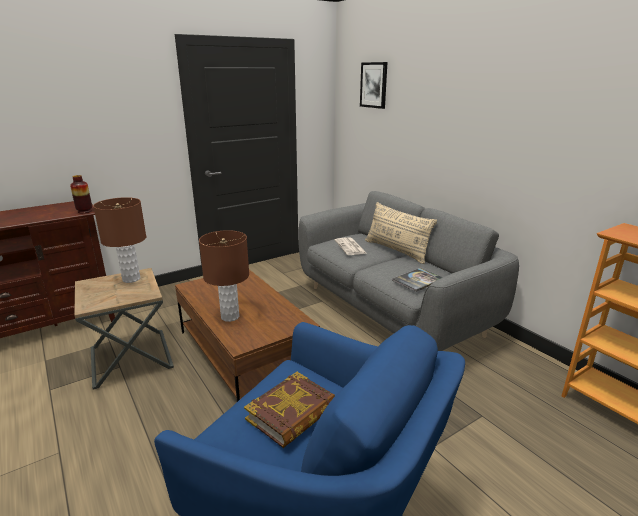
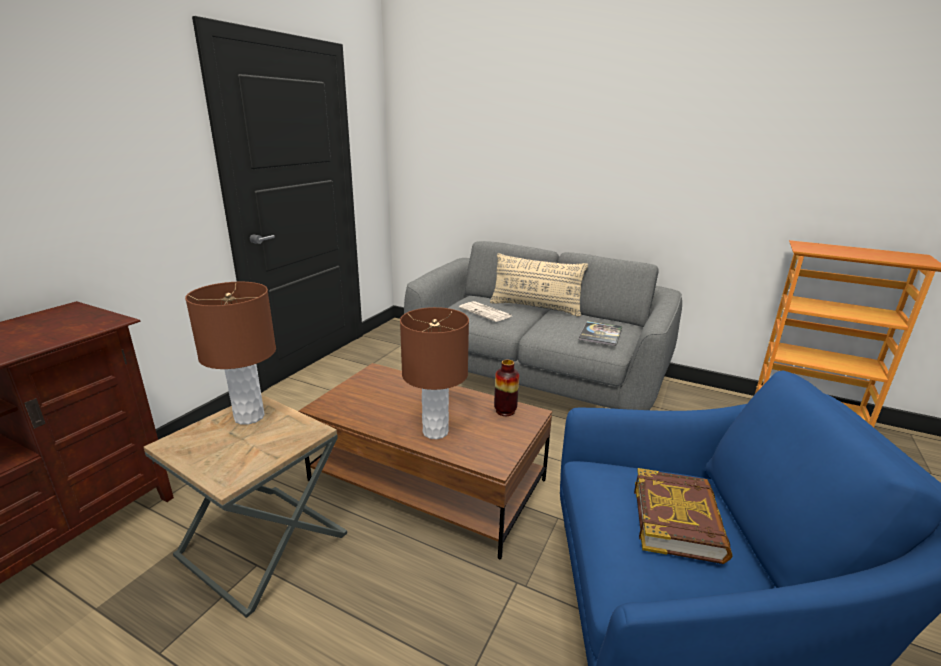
camera: 30 degrees left, 0 degrees up
(84, 211) = (108, 321): vase -> vase (505, 411)
(374, 85) = (455, 110): picture -> none

